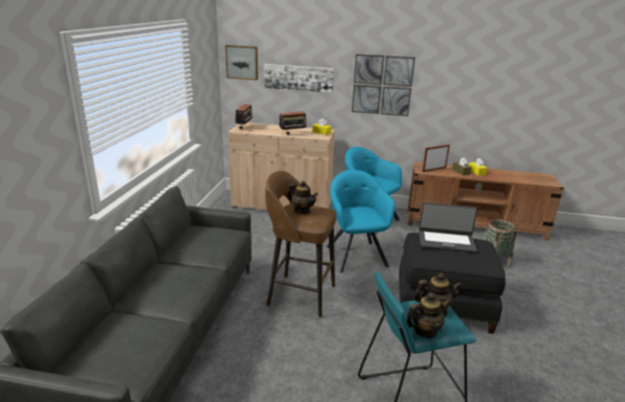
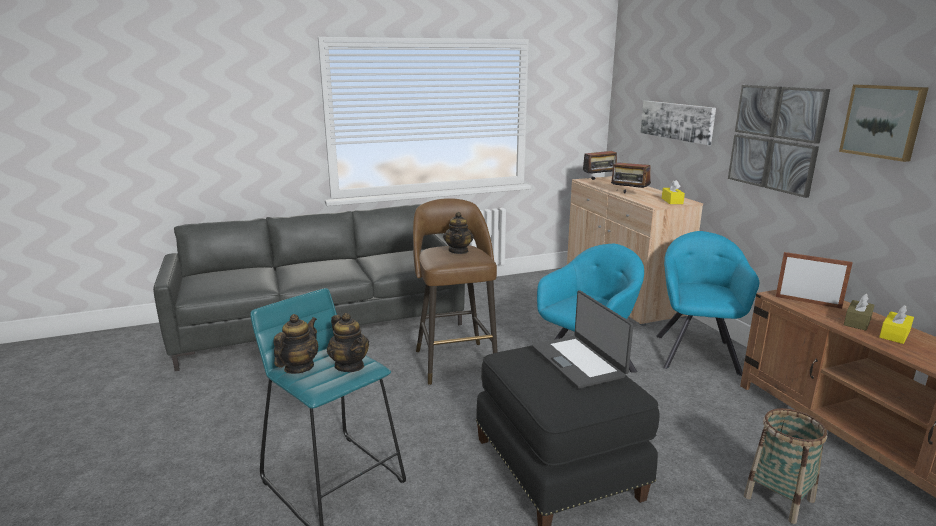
camera: 60 degrees right, 5 degrees down
(242, 62) = (628, 98): picture -> picture (883, 121)
(425, 331) = (298, 367): teapot -> teapot turned 105 degrees counterclockwise

